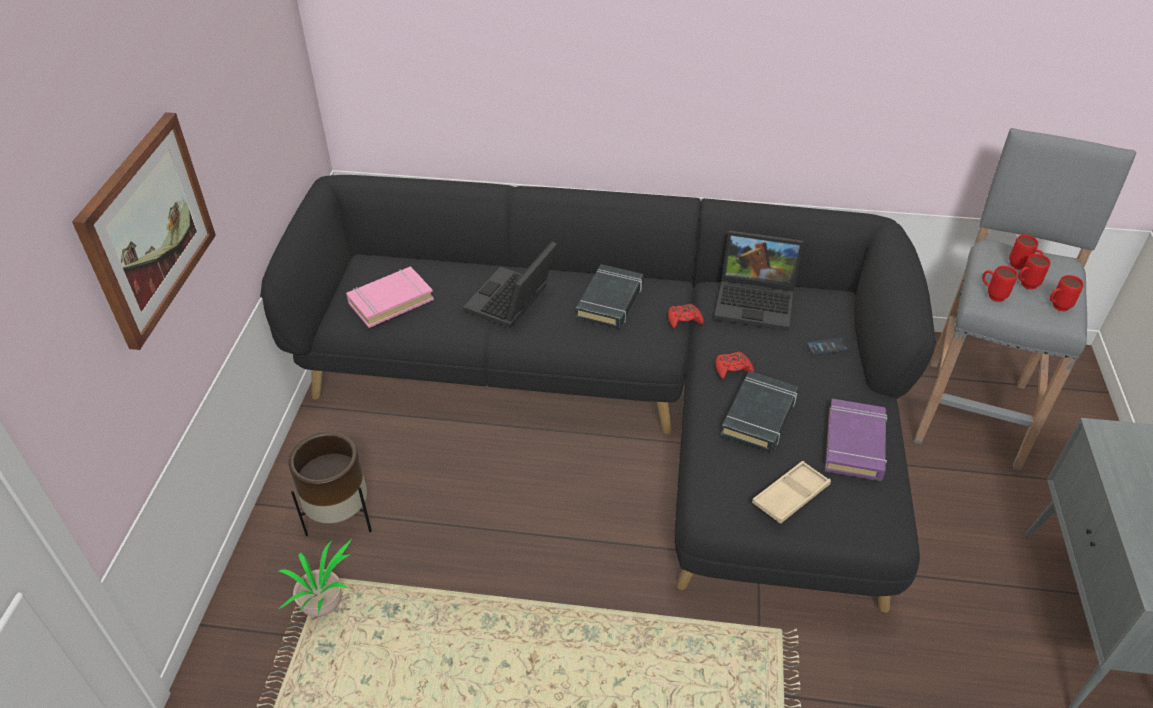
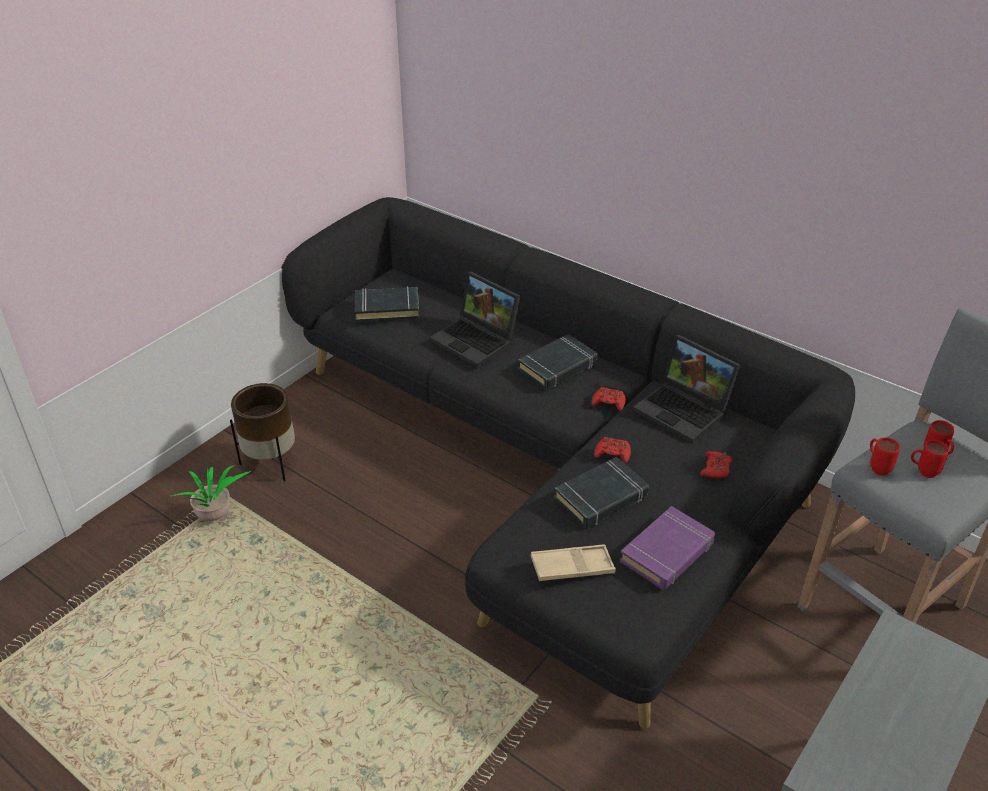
camera: 30 degrees right, 5 degrees down
(147, 229) = (162, 170): picture -> none
(390, 301) = (387, 308): pink book -> black book
(512, 302) = (477, 340): laptop -> laptop turned 105 degrees counterclockwise
(827, 347) = (715, 469): phone -> red game controller
(1056, 307) = (936, 501): red mug -> none

